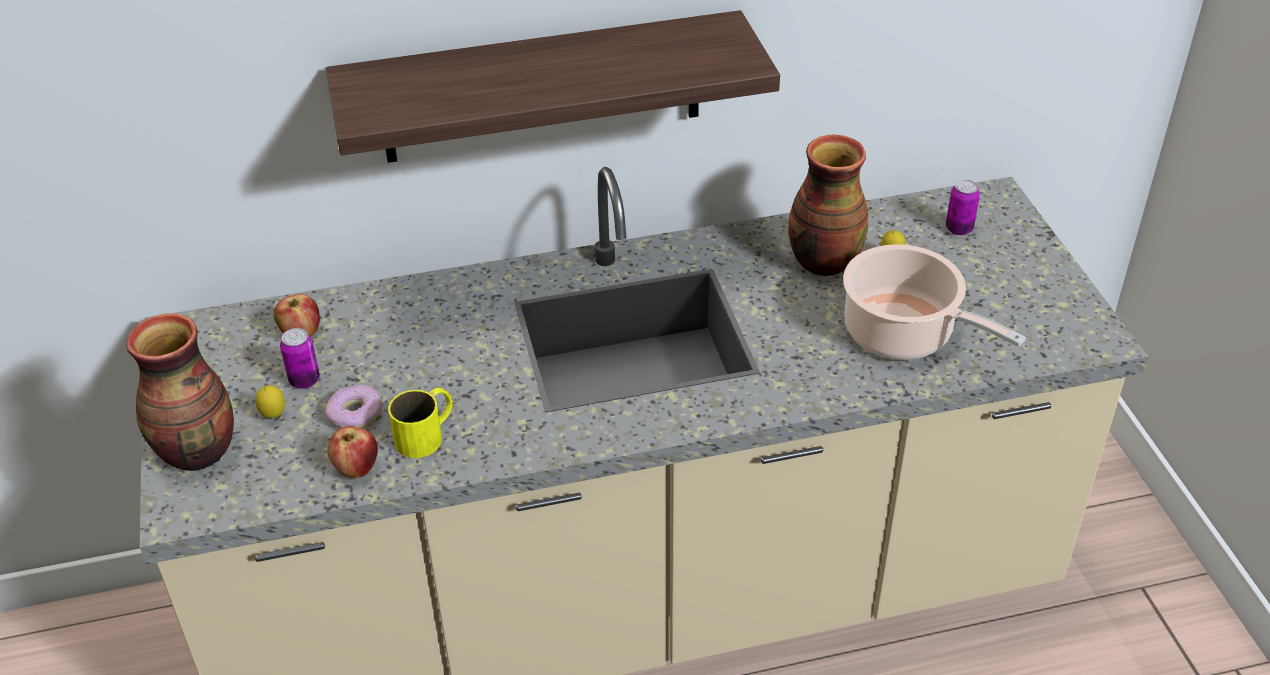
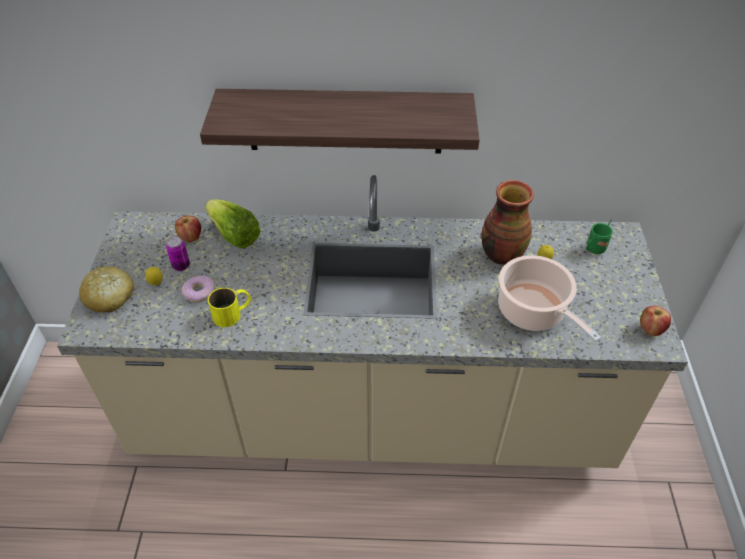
camera: 15 degrees right, 5 degrees up
(199, 452) = (109, 296): vase -> bread
(356, 468) = (186, 326): apple -> apple (650, 330)
(376, 316) = (234, 235): none -> lettuce
(959, 229) = (593, 250): can -> green mug

